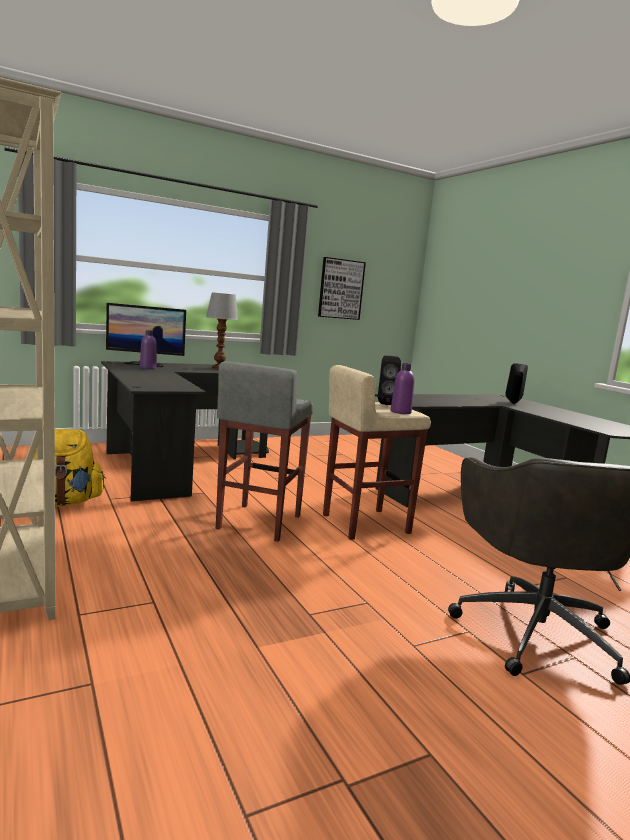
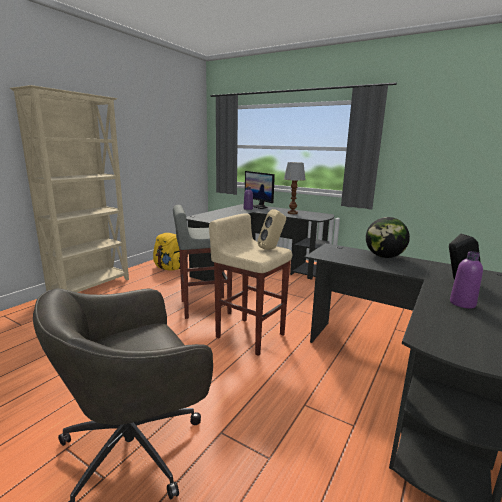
camera: 60 degrees right, 5 degrees up
(341, 289) = (427, 153): picture -> none
(385, 404) = (272, 249): black speaker -> beige speaker
(400, 412) = (250, 255): purple bottle -> purple bottle (462, 303)
(438, 396) = (384, 256): none -> globe

